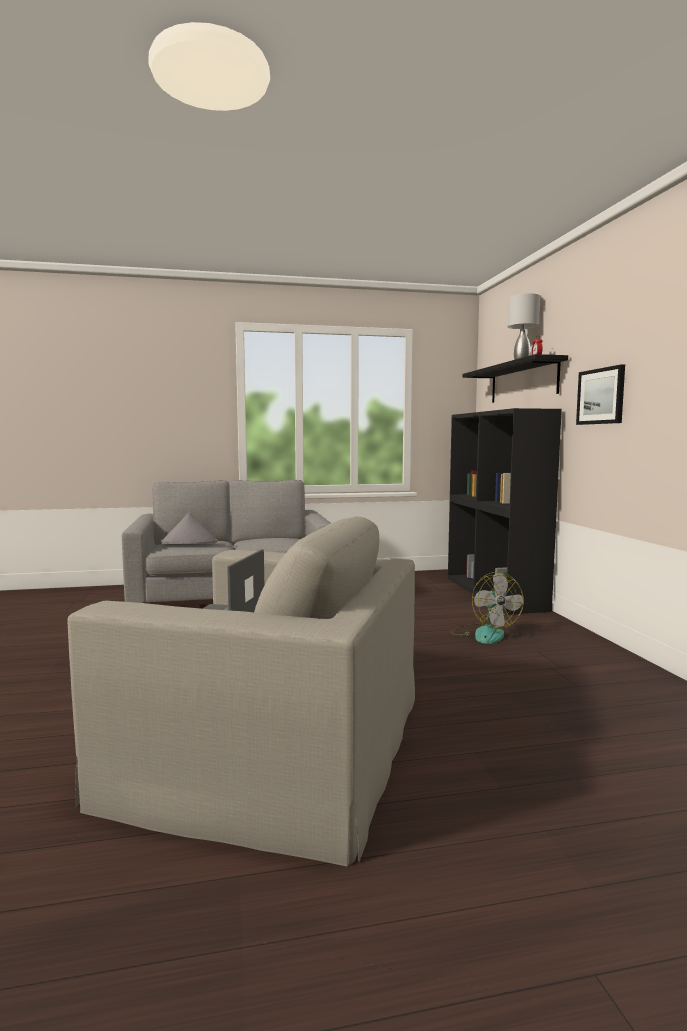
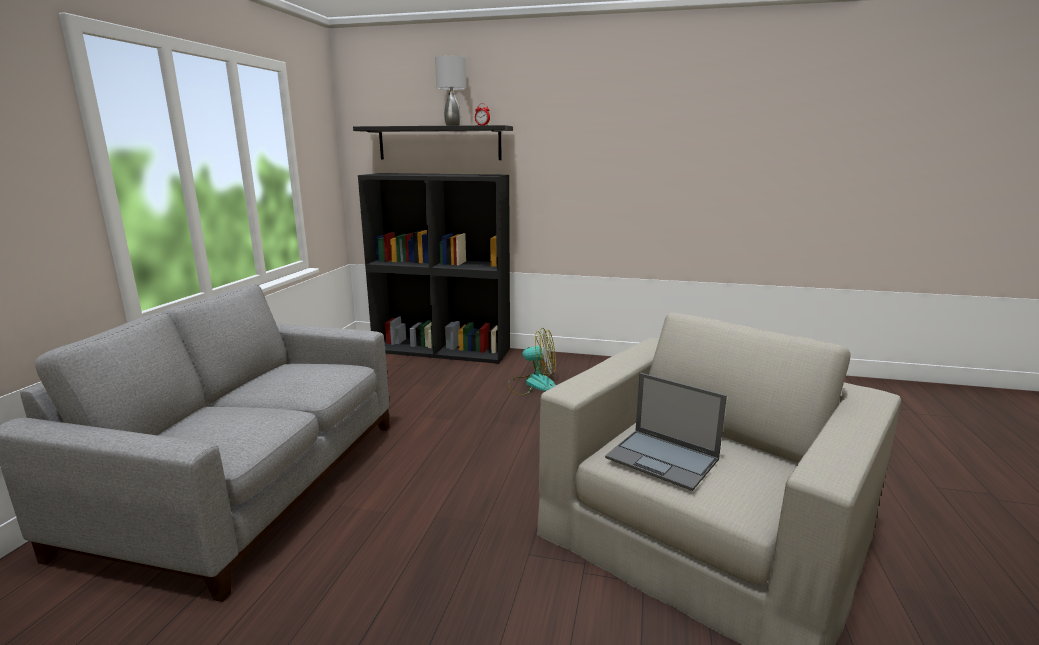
camera: 65 degrees left, 10 degrees up
(189, 542) = (241, 427): grey hat -> none
(601, 396) = (561, 167): picture -> none

